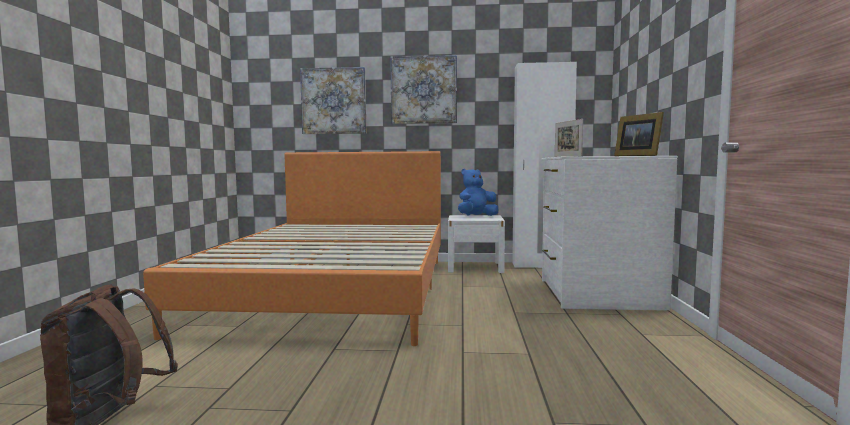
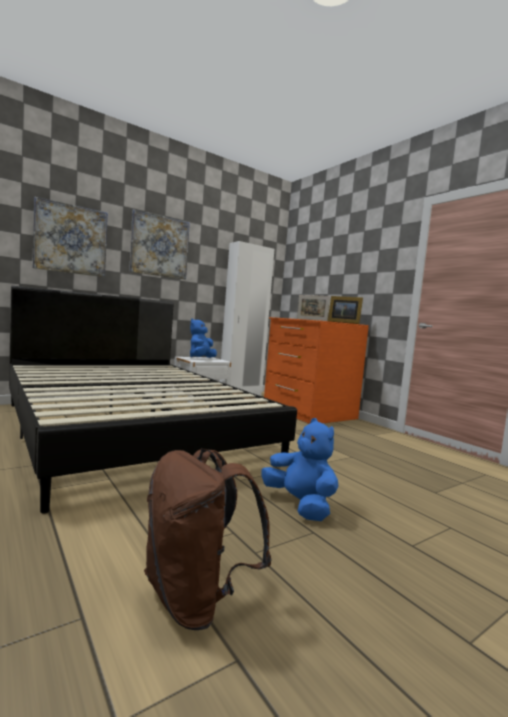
camera: 40 degrees left, 0 degrees up
(336, 290) = (129, 430): orange bed -> black bed
(336, 385) = (300, 505): none -> blue plush toy
(596, 294) = (308, 412): white dresser -> orange dresser

